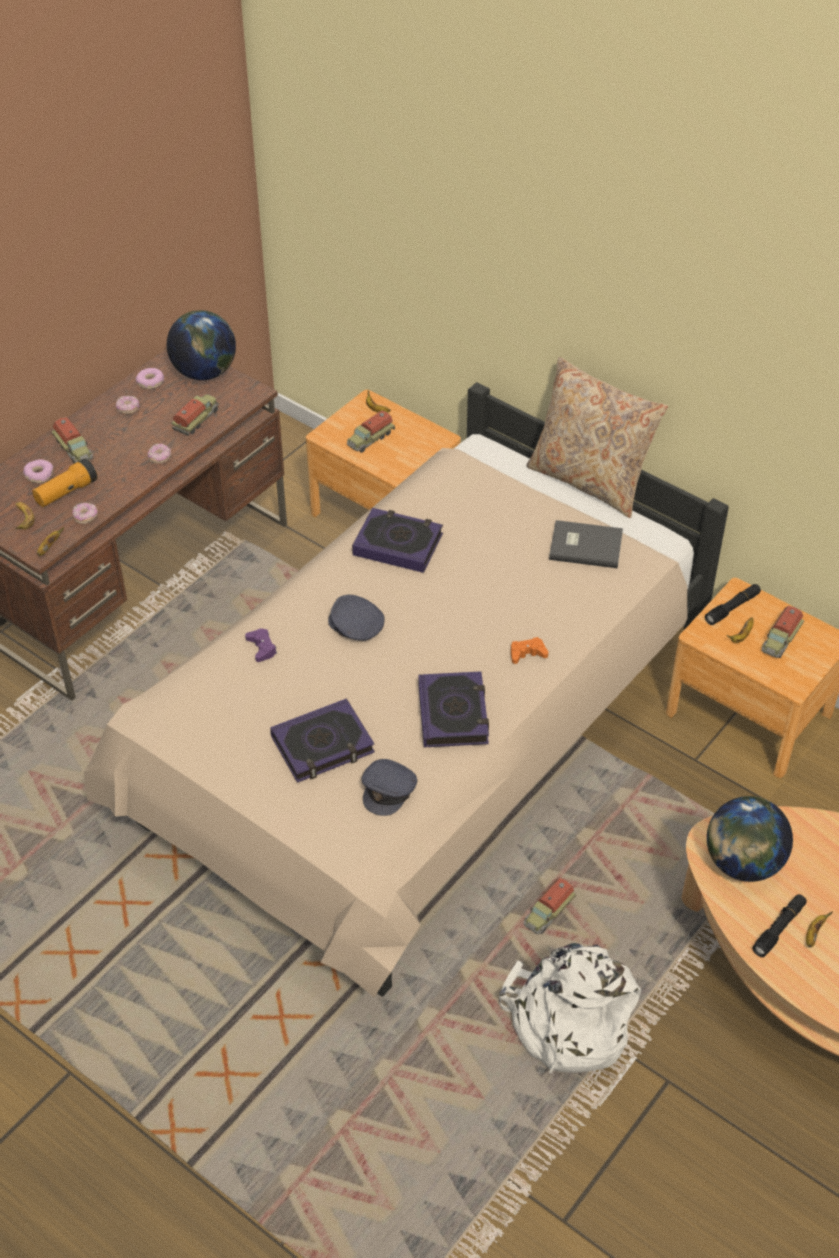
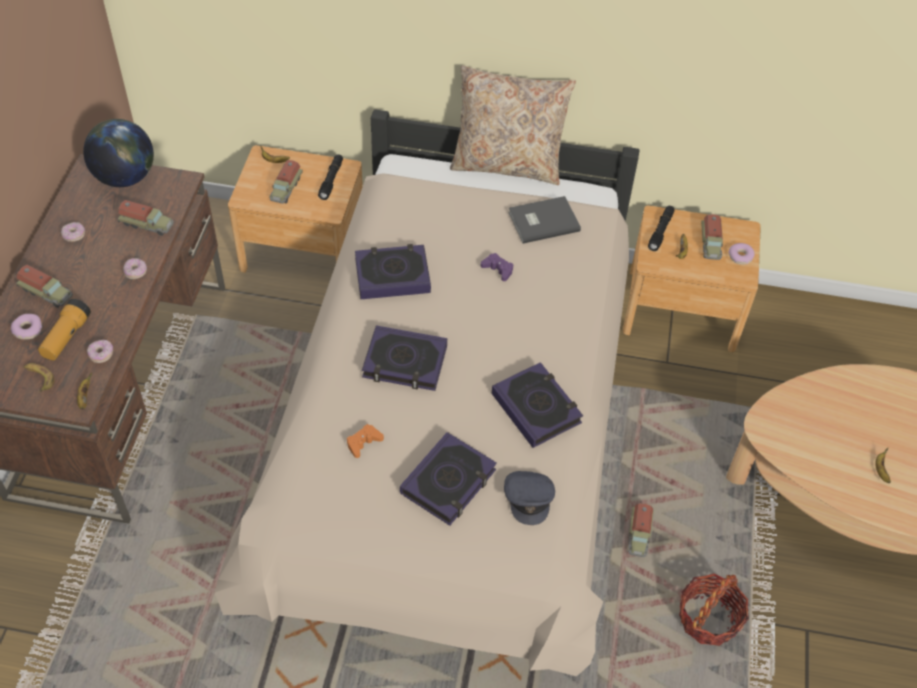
camera: 30 degrees left, 5 degrees up
(150, 382) = (79, 203): donut -> donut (740, 257)
(197, 420) = (147, 224): toy truck -> toy truck turned 105 degrees clockwise
(262, 648) = (337, 414): purple game controller -> purple game controller (498, 269)
(355, 626) = (405, 362): grey cap -> book
(527, 654) = (559, 331): orange game controller -> orange game controller (363, 443)
(567, 1021) = (708, 618): white backpack -> basket
(743, 863) = (797, 436): globe -> none
(779, 929) = (855, 477): black flashlight -> black flashlight (331, 180)

